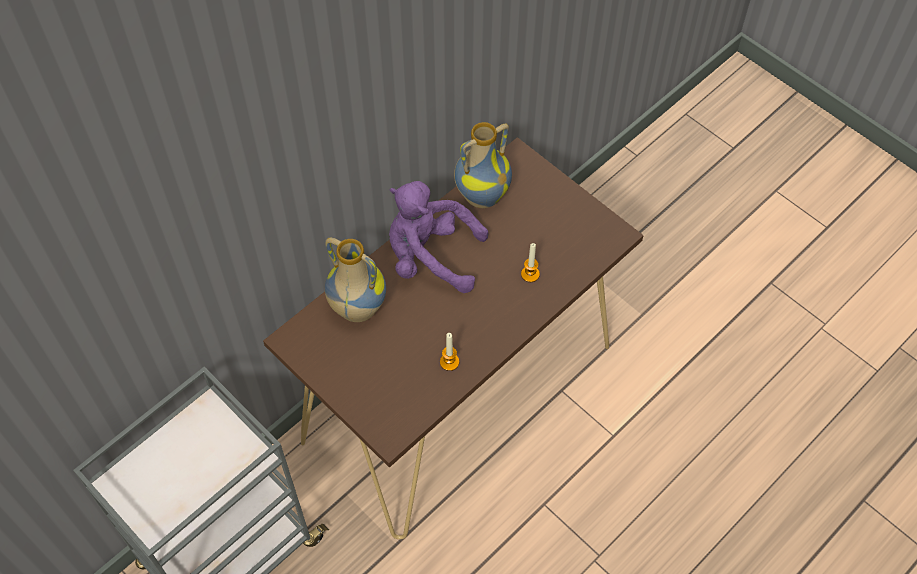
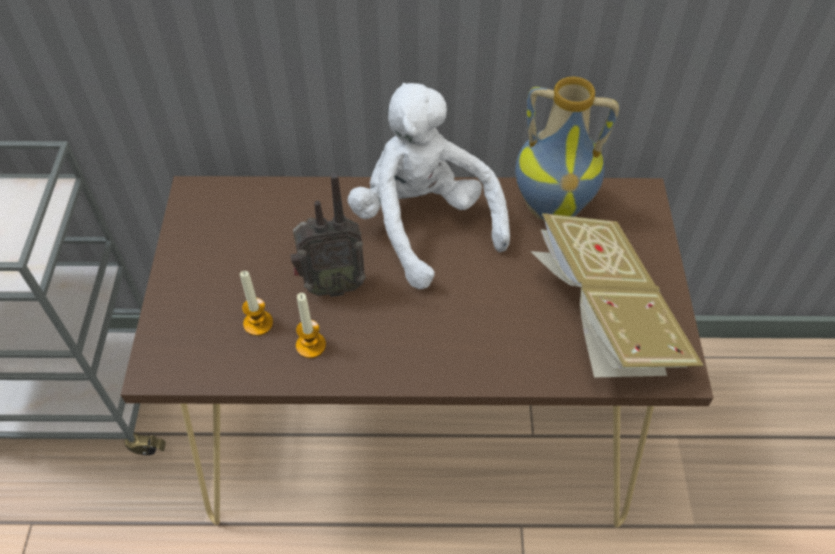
camera: 45 degrees right, 5 degrees down
(357, 309) = (289, 216): vase -> none
(423, 326) = (331, 285): none -> radio
(430, 257) = (423, 224): purple plush toy -> white plush toy
(530, 274) = (512, 328): candle -> candle (258, 323)
(565, 237) = (603, 321): none -> book

